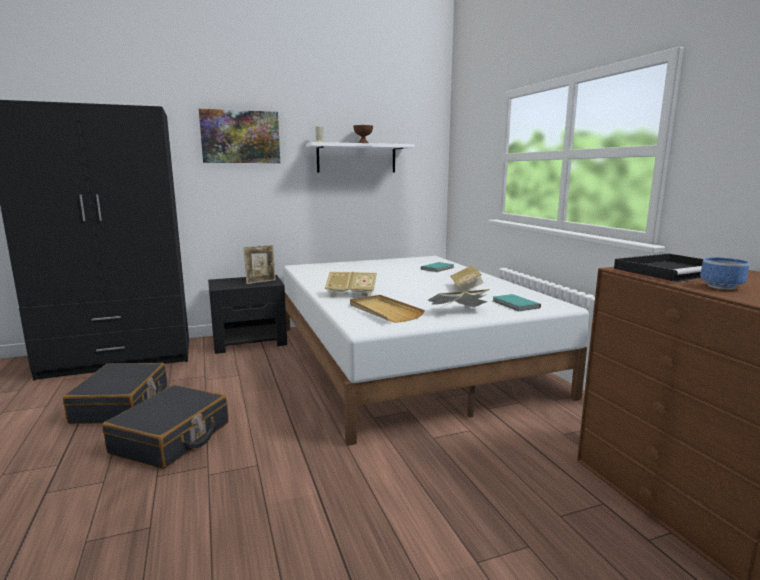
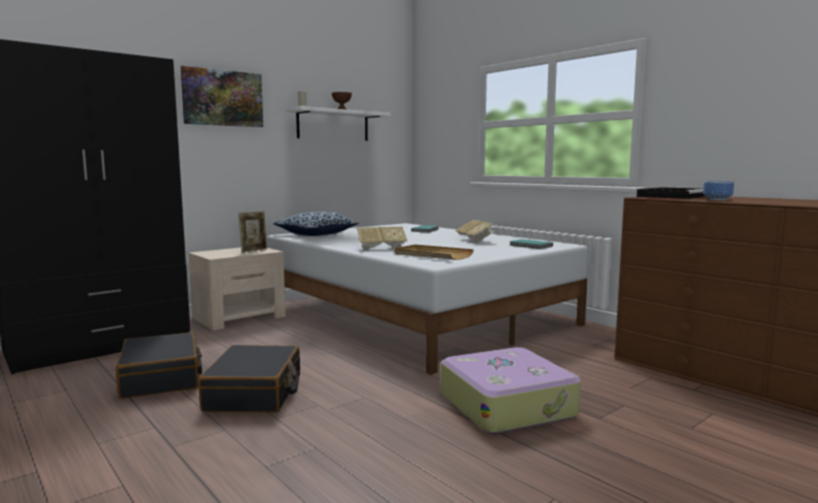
camera: 20 degrees left, 5 degrees down
(250, 341) = (240, 317): black nightstand -> beige nightstand
(325, 268) = (316, 234): none -> pillow
(387, 511) = (507, 405): none -> suitcase
(458, 311) = (494, 252): book -> none

